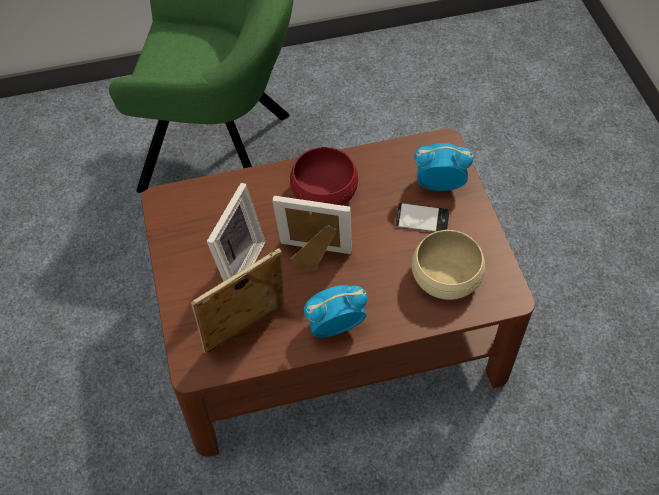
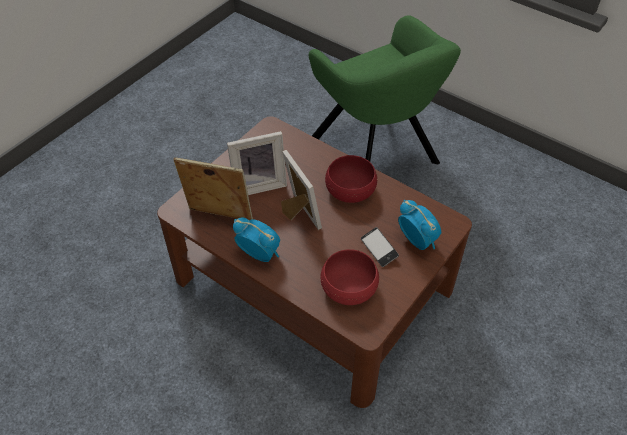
camera: 50 degrees right, 5 degrees down
(446, 276) = (349, 287): beige bowl -> red bowl

